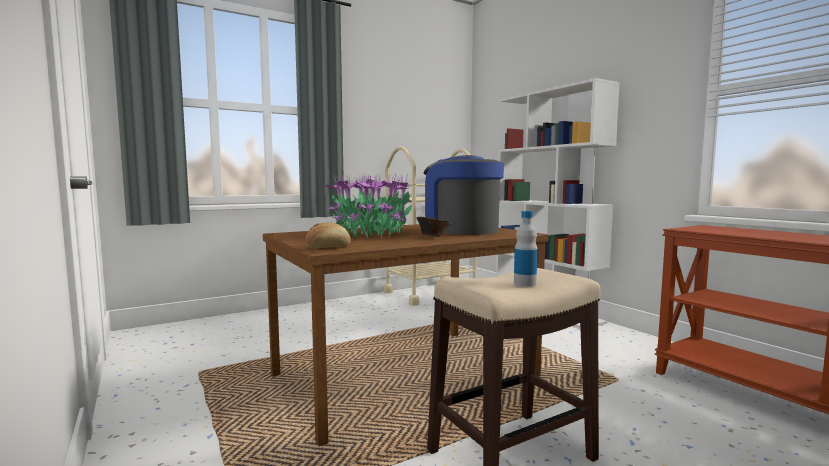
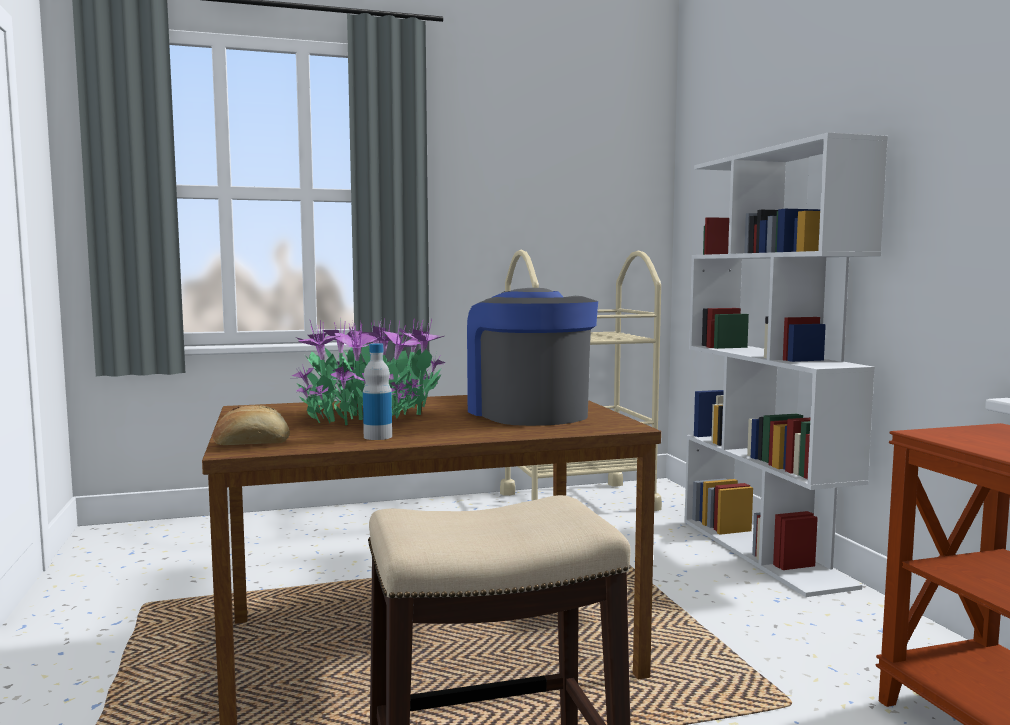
camera: 15 degrees right, 0 degrees up
(433, 237) = (451, 427): brown bowl -> none
(525, 283) = (498, 530): bottle -> bottle (378, 436)

